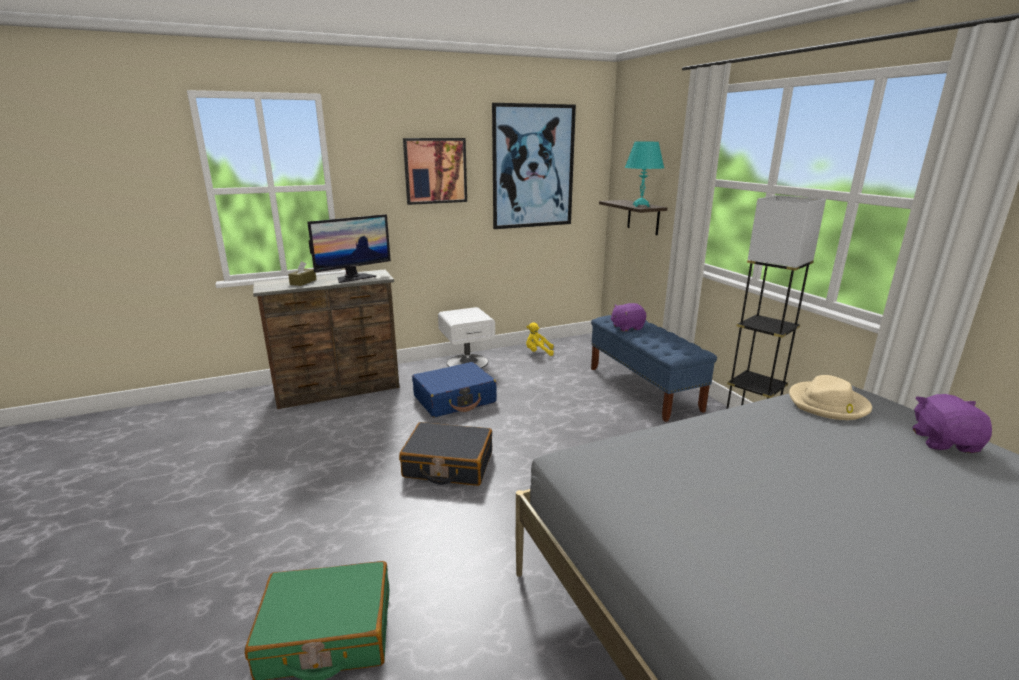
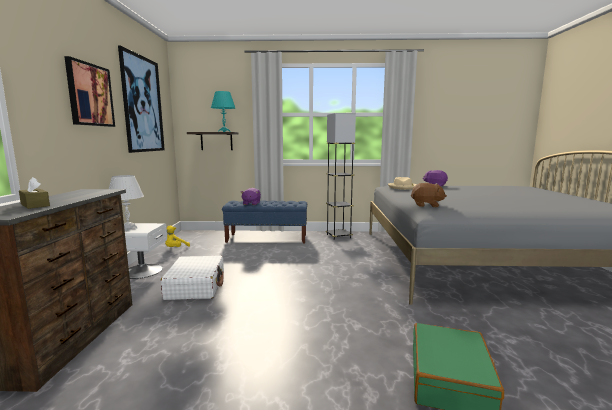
camera: 65 degrees left, 10 degrees down
(353, 277) = (81, 194): monitor -> none
(448, 465) = (286, 304): black suitcase -> none
(455, 399) = (196, 286): blue suitcase -> white suitcase
(458, 314) = (128, 228): none -> white table lamp
(634, 447) = (426, 205): none -> brown plush toy

